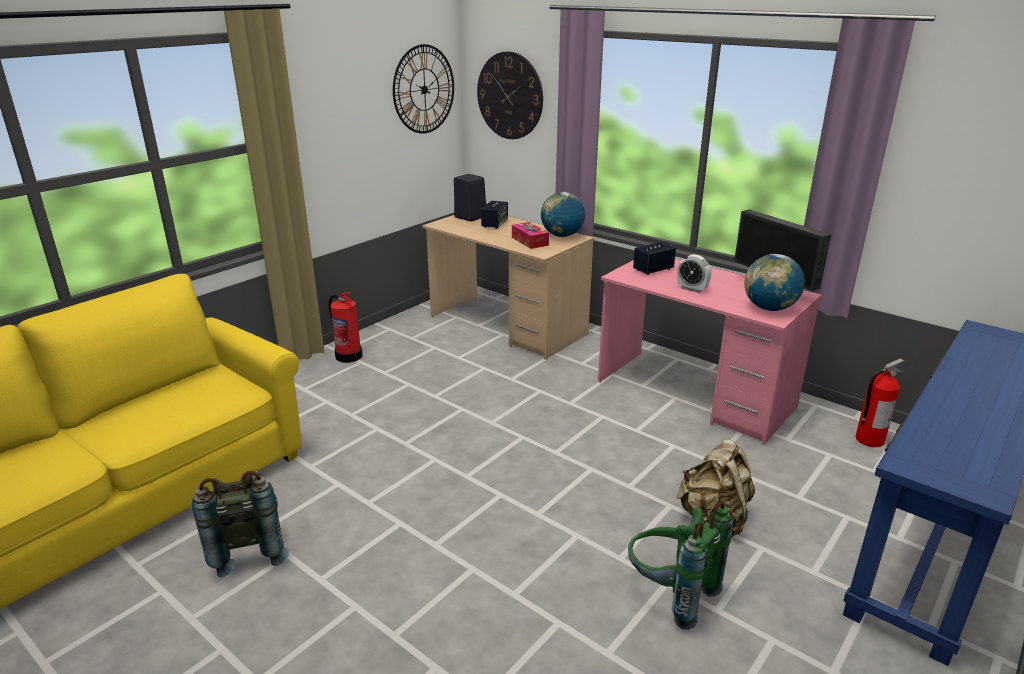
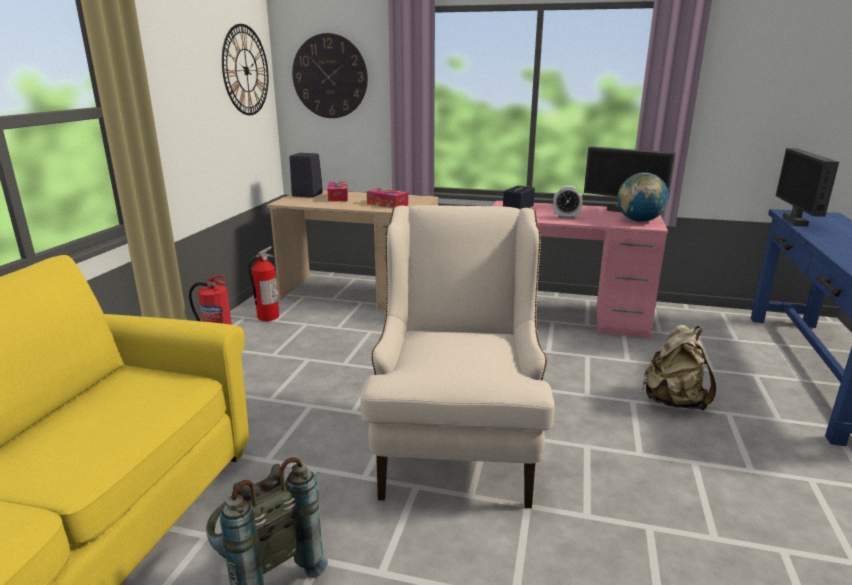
camera: 25 degrees left, 5 degrees down
(467, 494) = (457, 439): none -> beige armchair
(494, 224) = (338, 197): speaker -> tissue box
(562, 236) = (410, 198): globe -> none
(670, 594) = (707, 470): green backpack -> none
(868, 439) = (710, 320): fire extinguisher -> fire extinguisher (267, 317)
(967, 346) = (796, 222): none -> monitor

